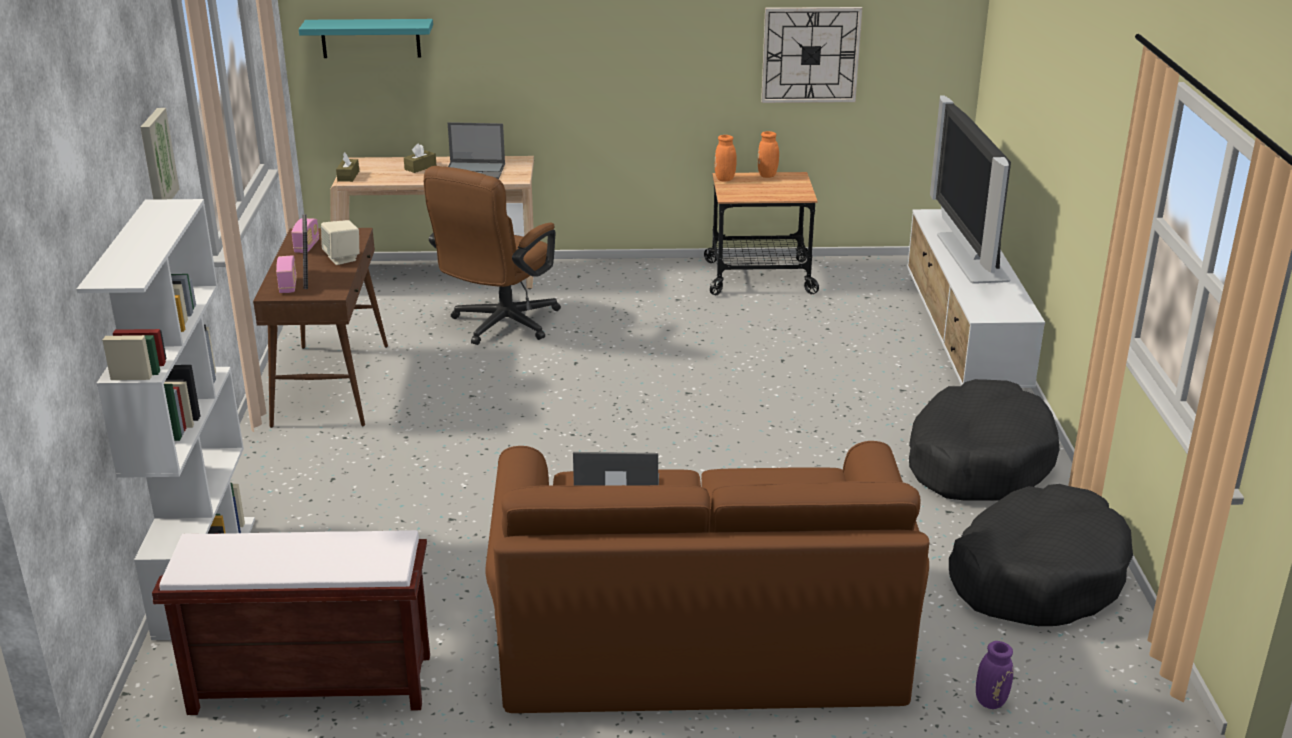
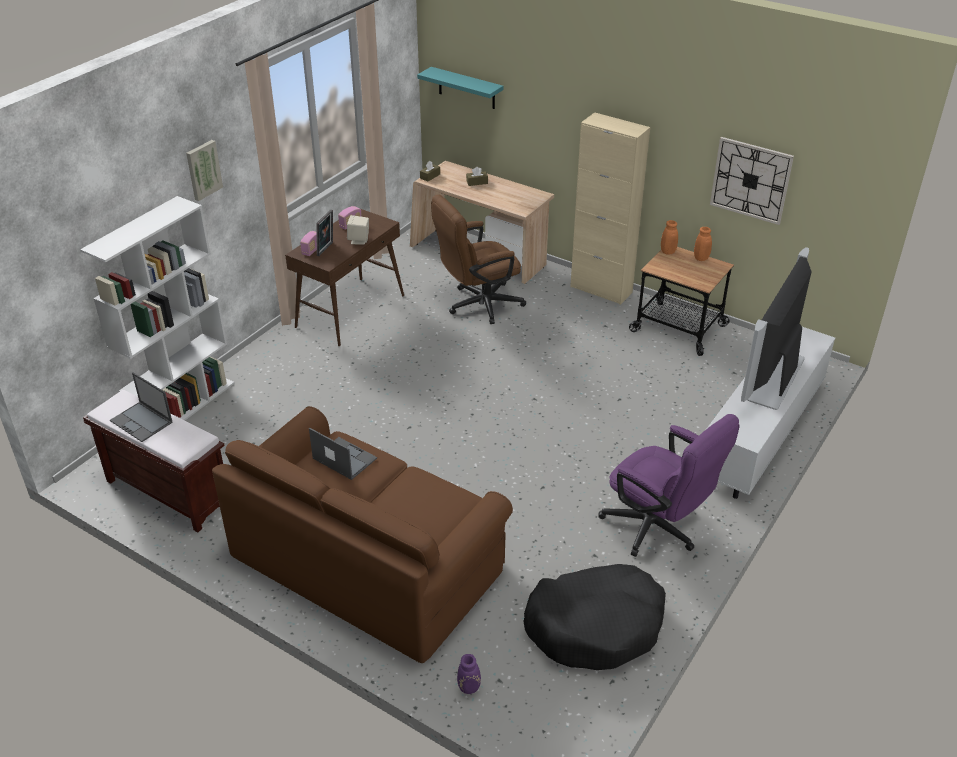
camera: 35 degrees right, 10 degrees up
(475, 171) = (505, 195): laptop -> laptop (142, 422)
(629, 268) = (601, 290): none -> beige cabinet
(978, 460) = (658, 529): black dog bed -> purple office chair

